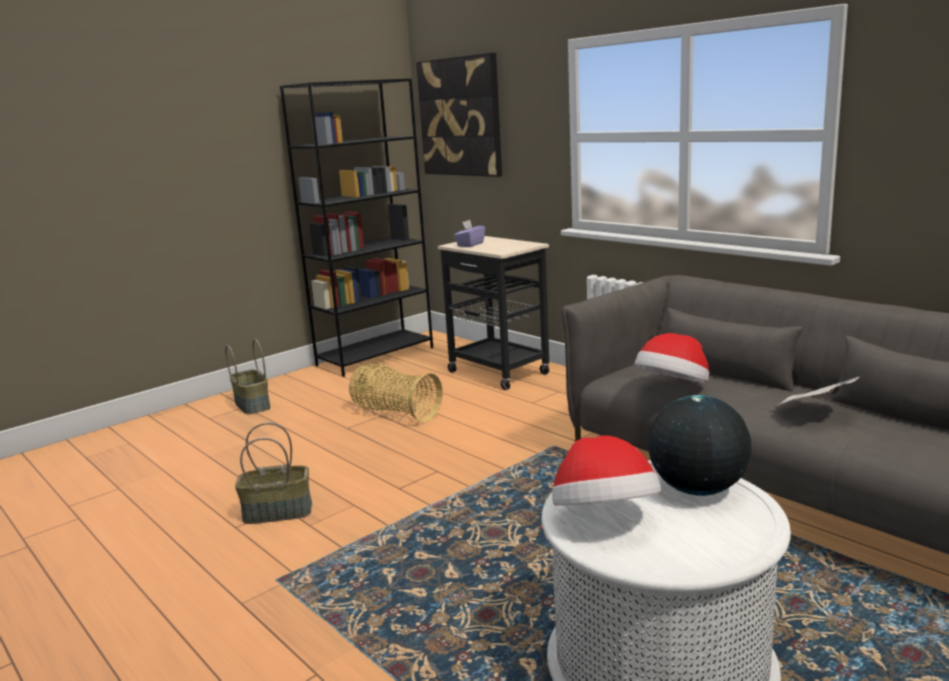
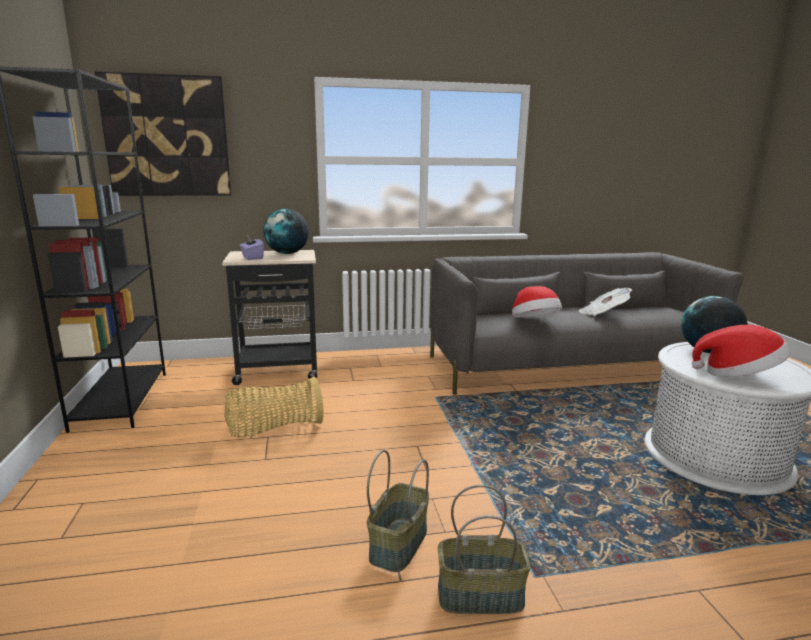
camera: 60 degrees left, 0 degrees up
(253, 405) = (90, 496): basket -> basket (481, 595)
(510, 244) = (287, 253): none -> globe

